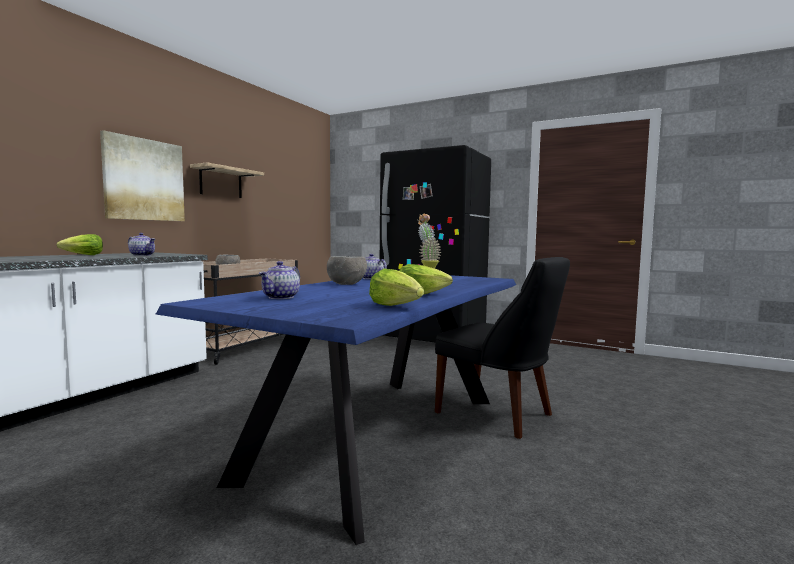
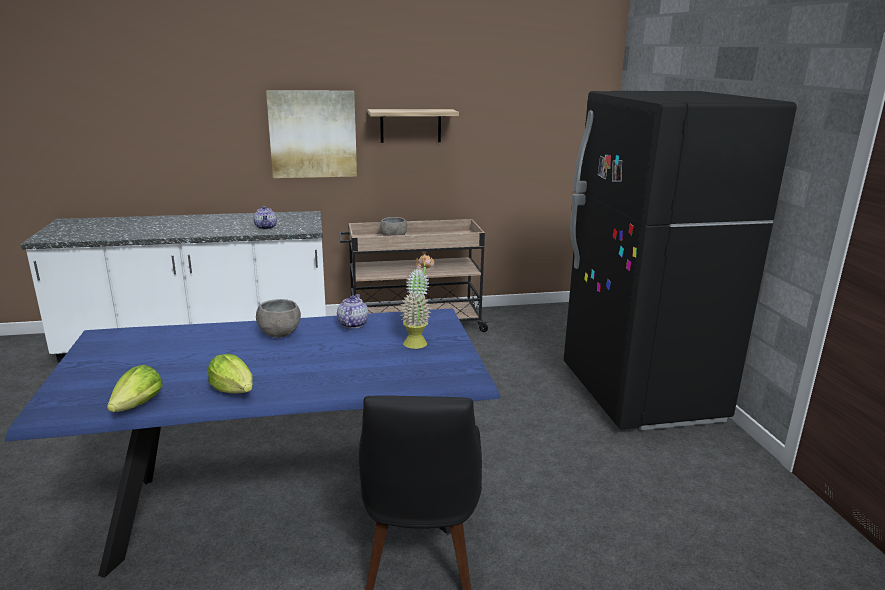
camera: 50 degrees right, 15 degrees up
(83, 255) = (236, 218): lettuce -> none
(281, 297) = (152, 348): teapot -> none

